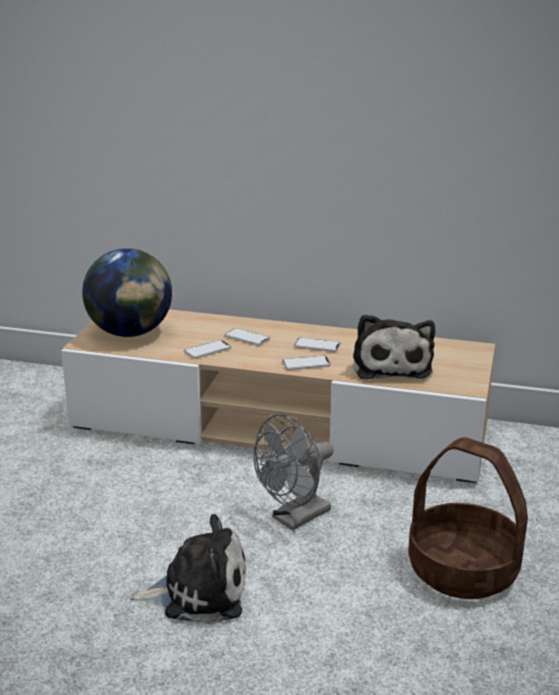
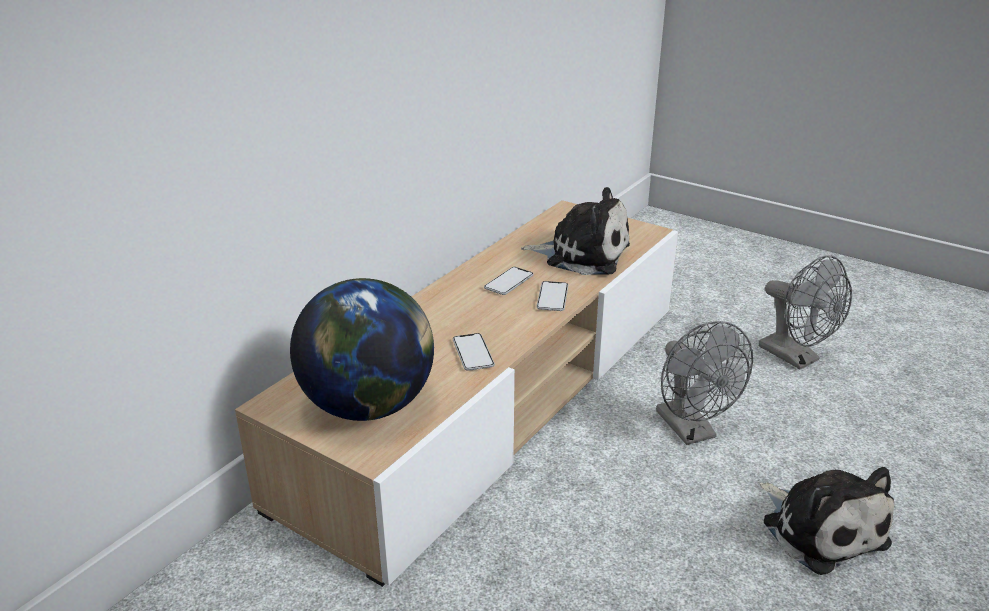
camera: 70 degrees left, 5 degrees up
(199, 592) = (820, 529): plush toy -> plush toy turned 135 degrees clockwise
(247, 338) = (455, 320): phone -> none
(464, 569) = (796, 358): basket -> grey fan

